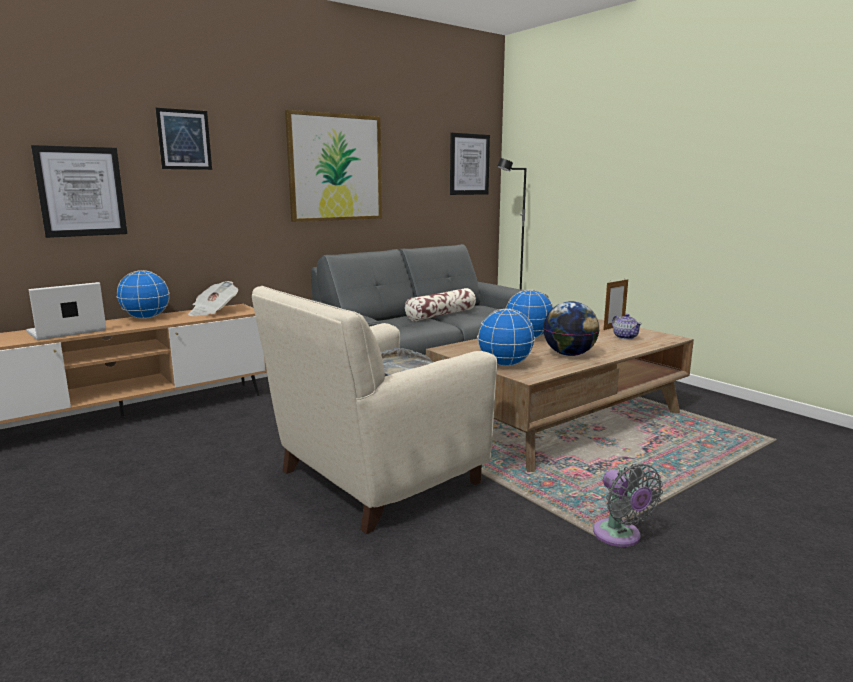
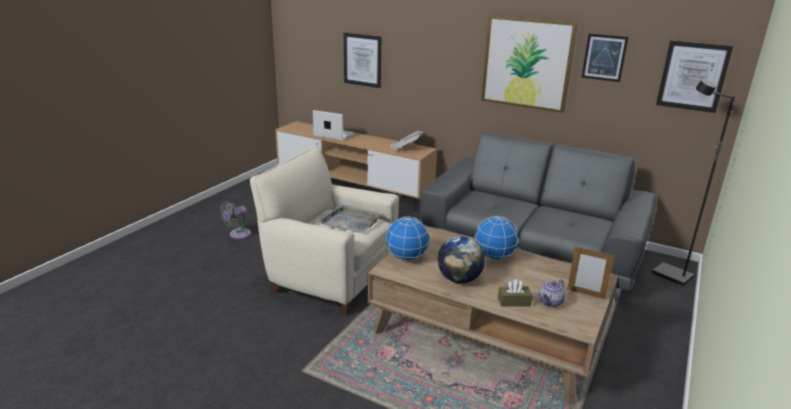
camera: 65 degrees right, 10 degrees up
(145, 318) = (374, 139): globe -> none
(184, 139) = (418, 33): picture -> picture (604, 57)
(441, 315) = (541, 212): pillow -> none
(620, 536) = (306, 380): grey fan -> grey fan (238, 234)
(621, 346) = (514, 302): none -> brown tissue box

